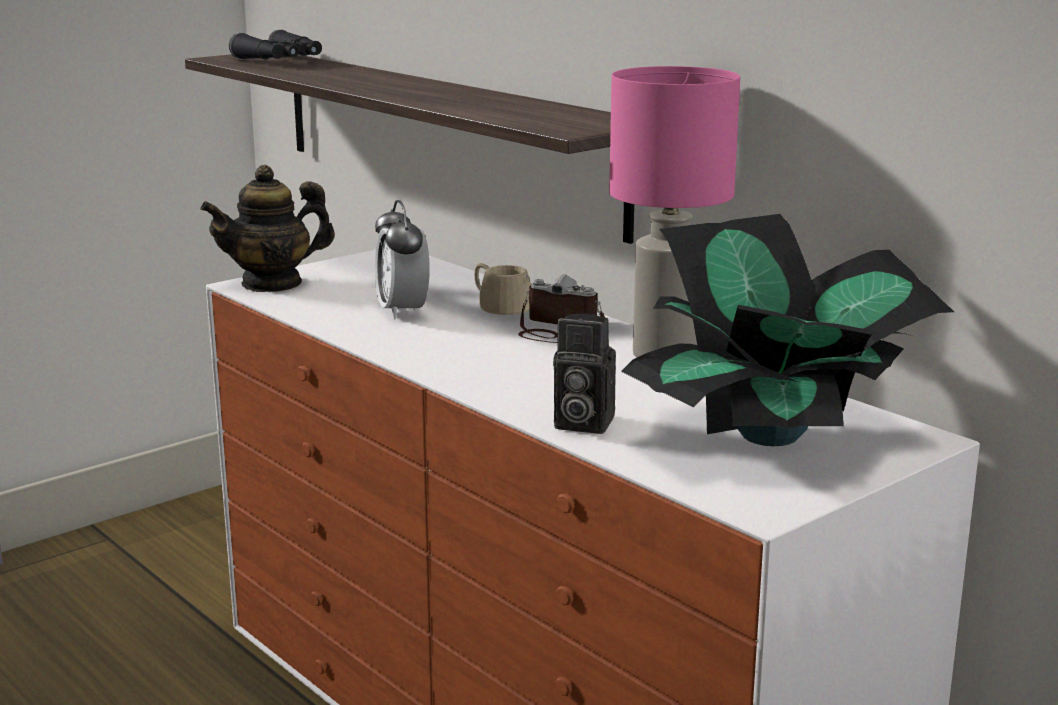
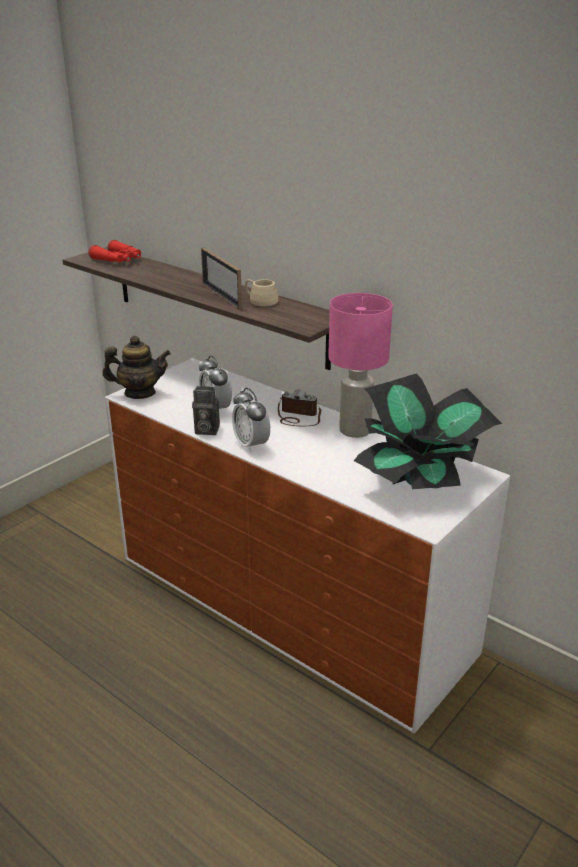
camera: 10 degrees left, 10 degrees up
(272, 283) = (140, 393): teapot -> teapot turned 150 degrees counterclockwise
(282, 61) = (119, 260): black binoculars -> red binoculars
(434, 96) = (221, 296): none -> picture frame
(444, 363) = (251, 445): none -> alarm clock
(504, 304) = (265, 400): beige mug -> beige mug (262, 300)
(579, 423) = (330, 480): camera -> camera (205, 430)

